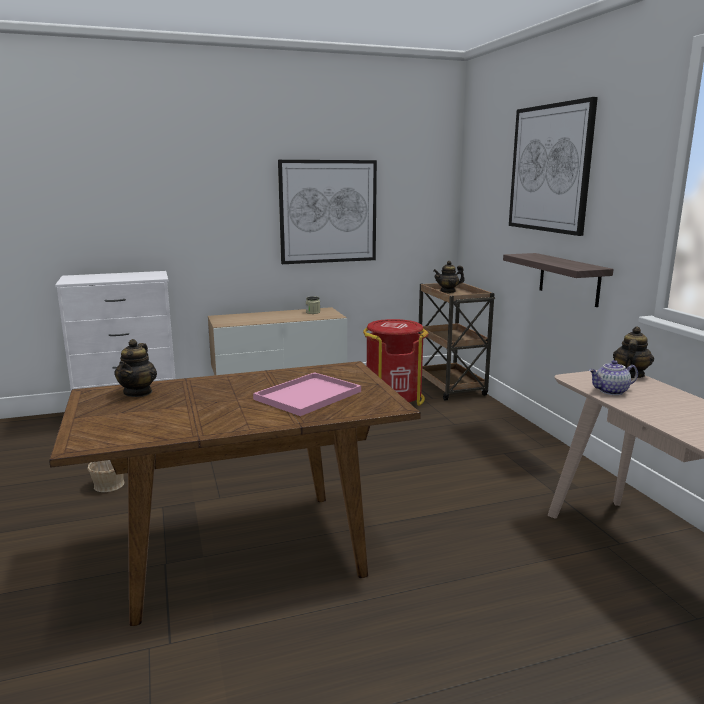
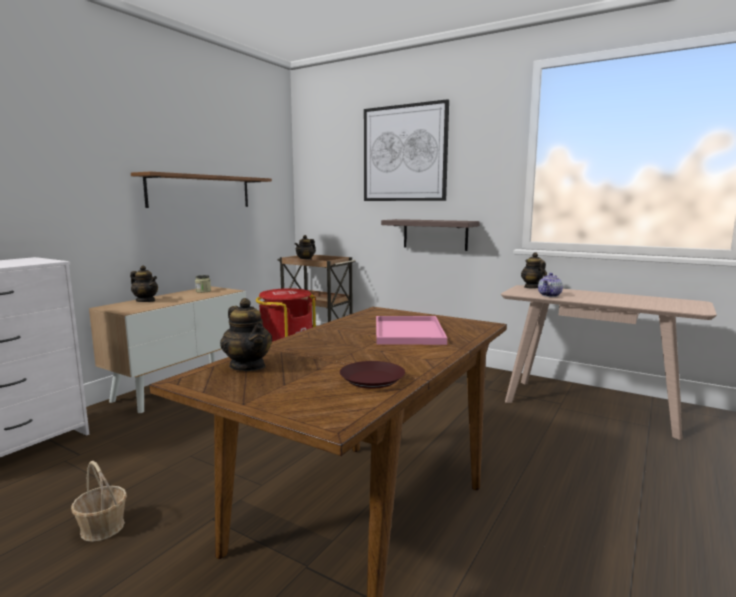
camera: 40 degrees left, 5 degrees down
(169, 426) = (371, 379): none -> brown plate
(253, 315) = (146, 301): none -> teapot
(328, 212) = (200, 191): picture -> brown shelf

